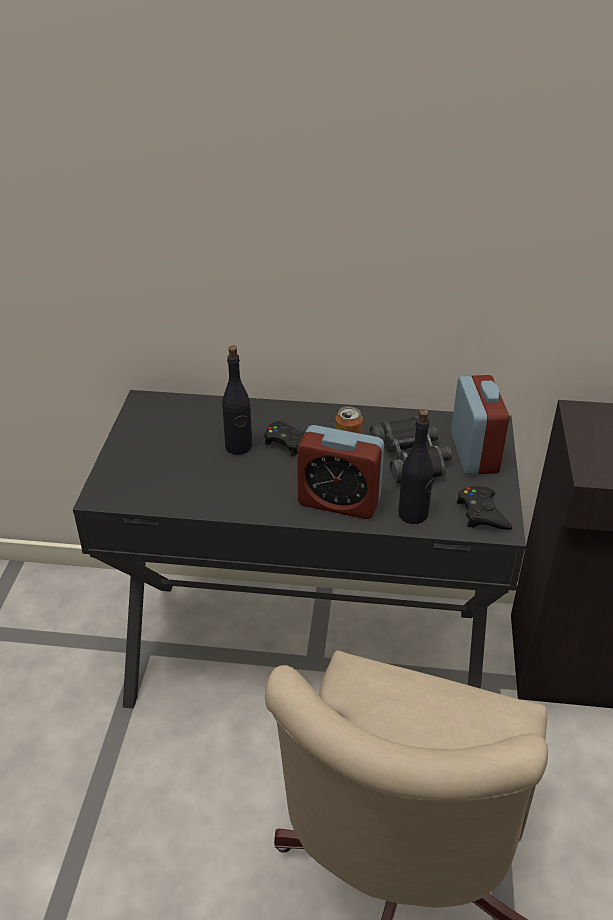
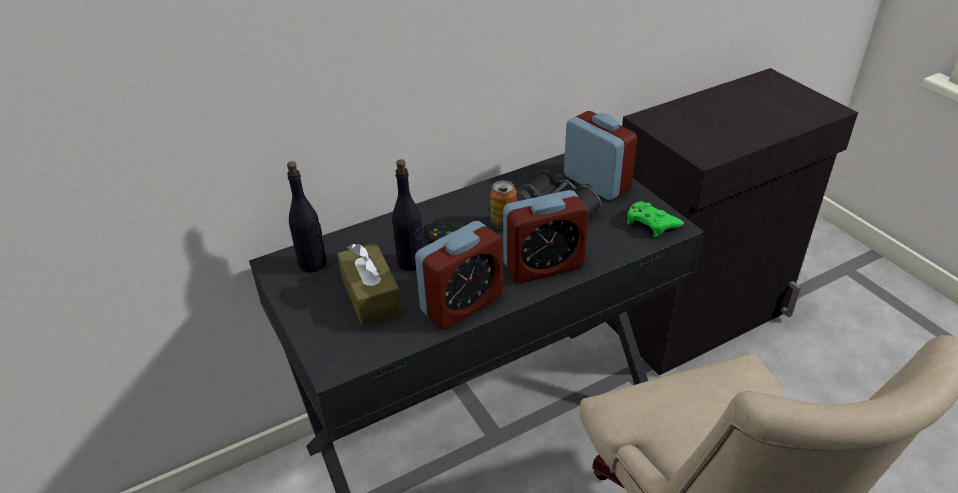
camera: 35 degrees left, 0 degrees up
(182, 457) = (371, 295): none -> brown tissue box
(239, 498) = (462, 304): none -> alarm clock
(413, 514) = (607, 248): black bottle -> black bottle (313, 264)
(482, 513) = (651, 223): black game controller -> green game controller

